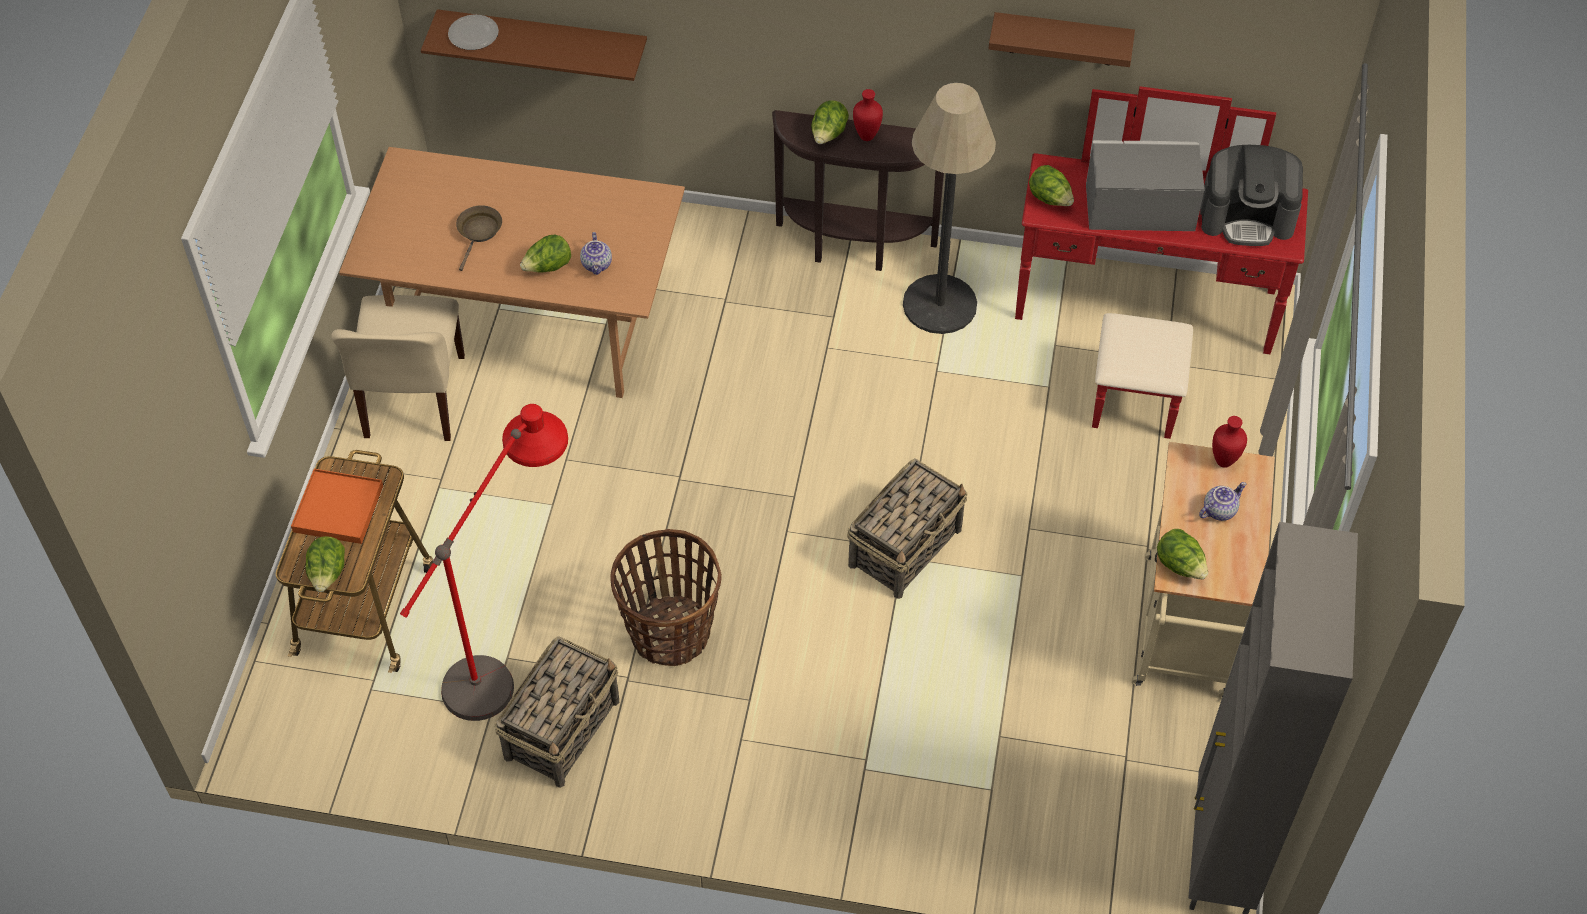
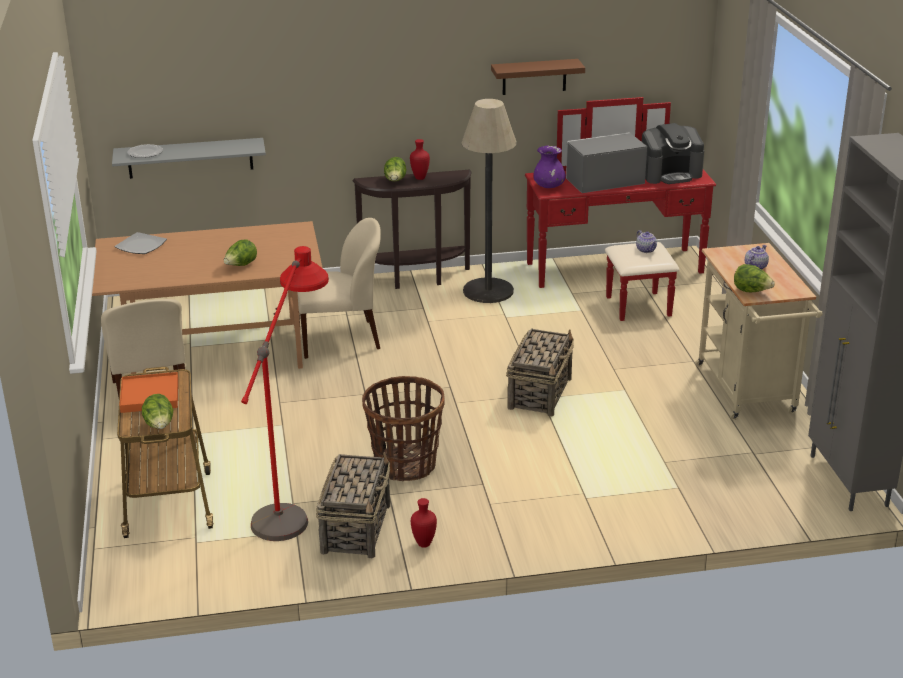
camera: 20 degrees left, 25 degrees down
(440, 181) = (141, 246): none -> plate
(479, 232) = (182, 260): brown frying pan -> none
(543, 40) = (190, 158): brown shelf -> grey shelf
(597, 264) = (275, 259): teapot -> teapot (646, 250)
(694, 351) = (340, 339): none -> beige chair
(1050, 199) = (549, 186): lettuce -> purple vase
(1225, 462) = (742, 249): red vase -> red vase (425, 544)

